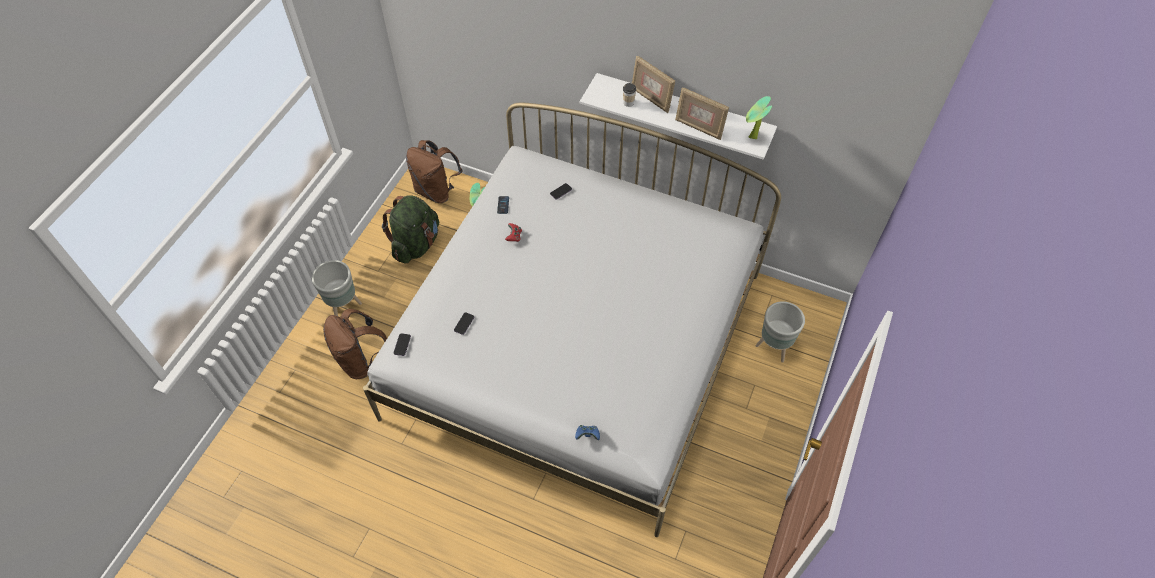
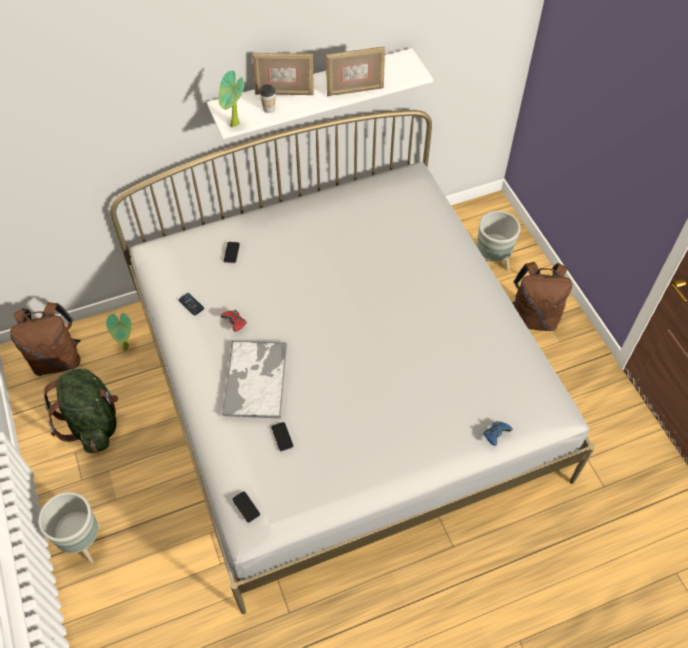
camera: 45 degrees left, 0 degrees up
(362, 360) = (162, 575): brown backpack -> brown backpack (533, 317)
(488, 278) = (255, 378): none -> tray
(751, 138) = (406, 70): potted plant -> potted plant (235, 126)

